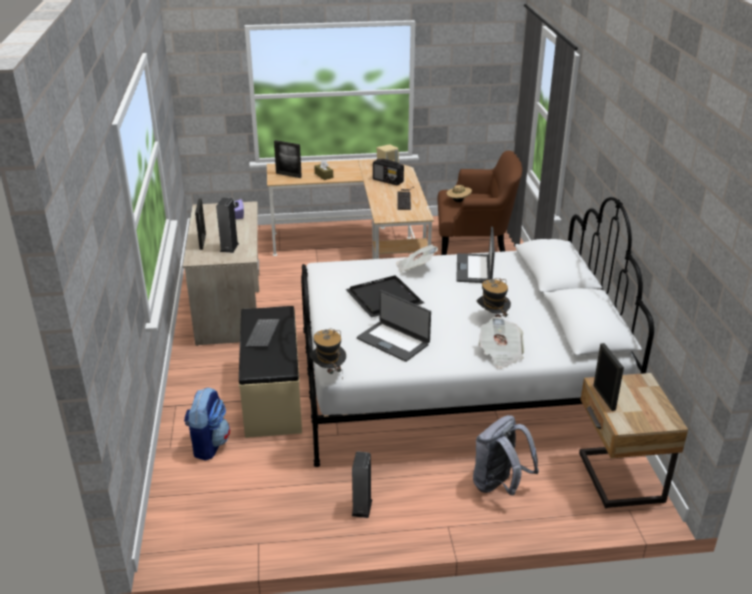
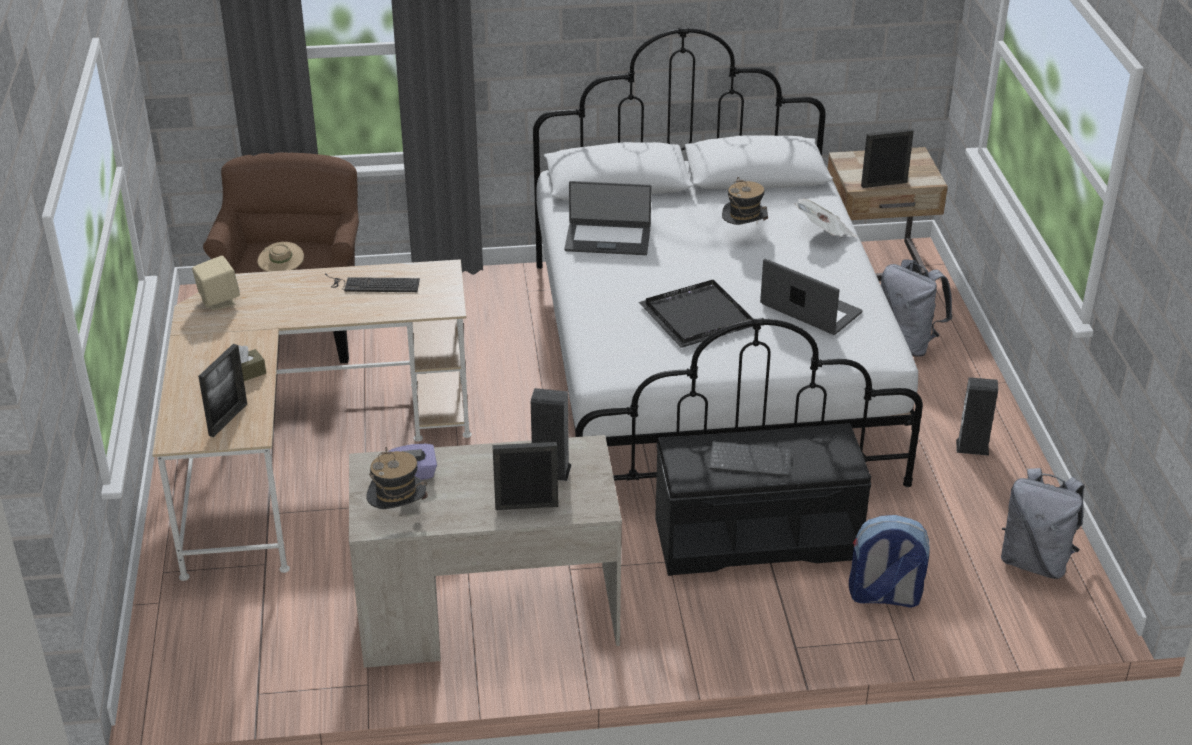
camera: 90 degrees left, 5 degrees up
(226, 524) = (1035, 561): none -> grey backpack
(273, 395) = (756, 537): beige bench -> black bench
(328, 372) = (892, 362): hat -> hat (398, 514)
(388, 181) = (289, 300): radio -> none
(393, 341) = (810, 310): laptop -> laptop turned 90 degrees counterclockwise
(415, 268) = (605, 288): newspaper -> none

